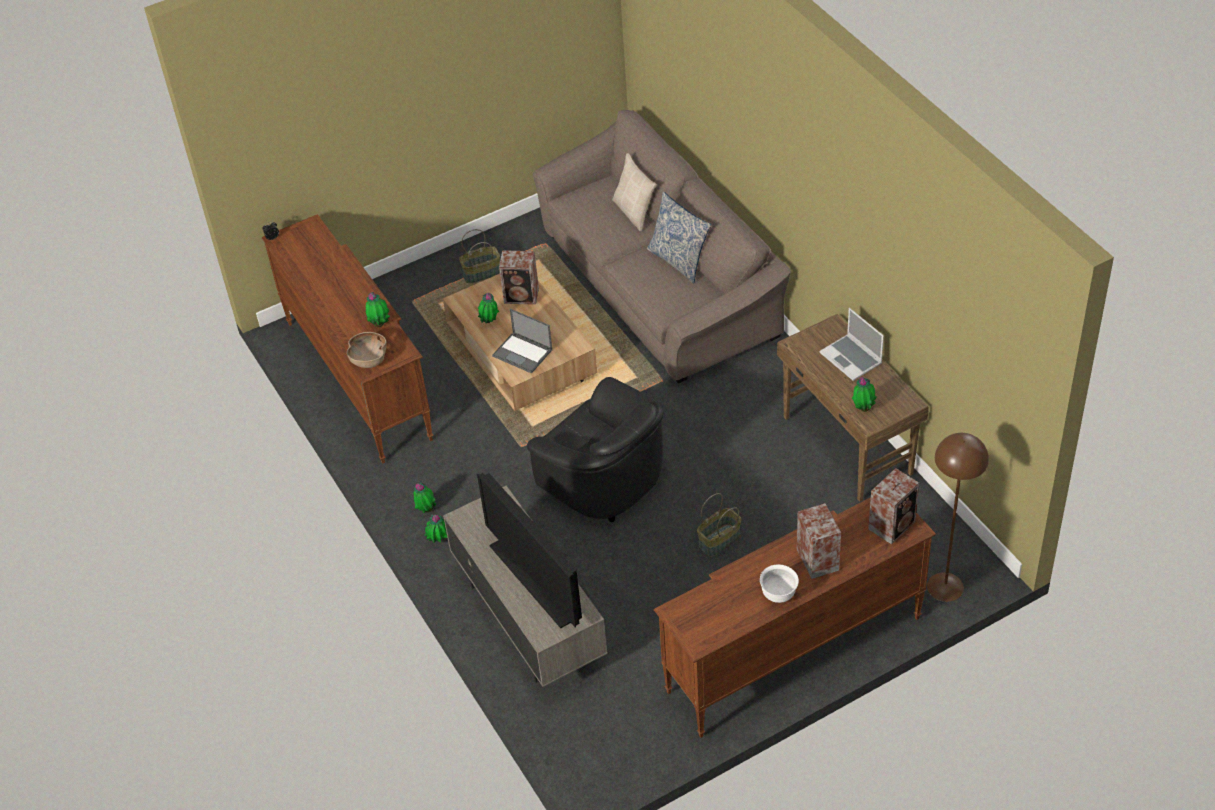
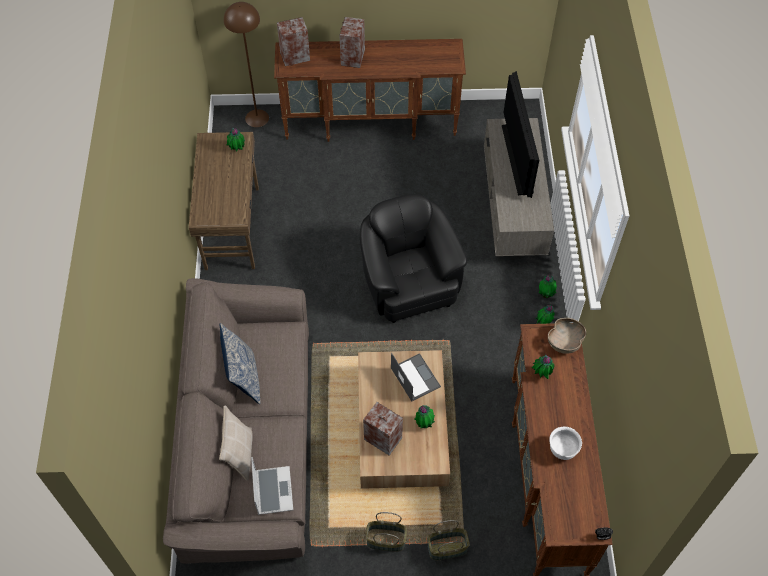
camera: 155 degrees left, 10 degrees up
(719, 541) = (362, 205): basket -> basket (447, 547)
(778, 594) = (389, 50): white bowl -> white bowl (562, 449)
(852, 358) = (211, 187): laptop -> laptop (272, 490)

